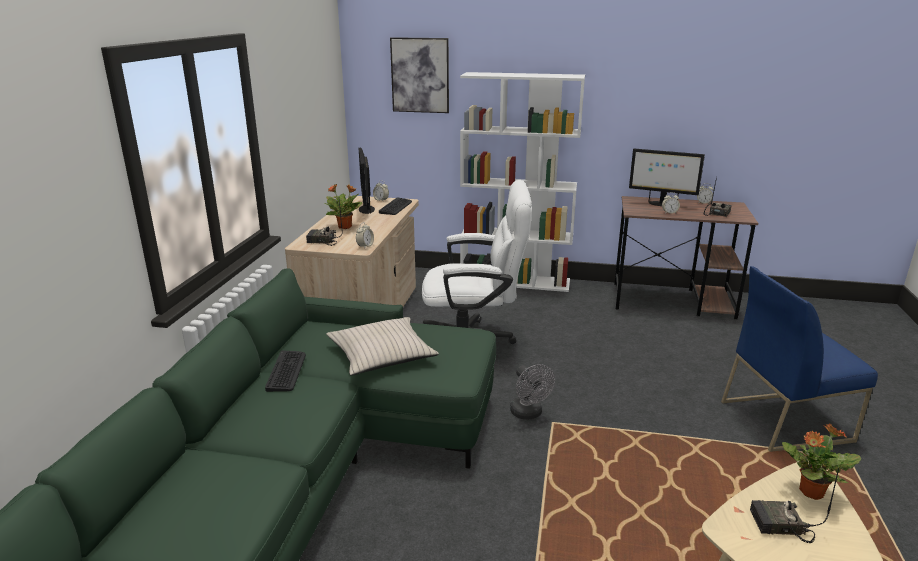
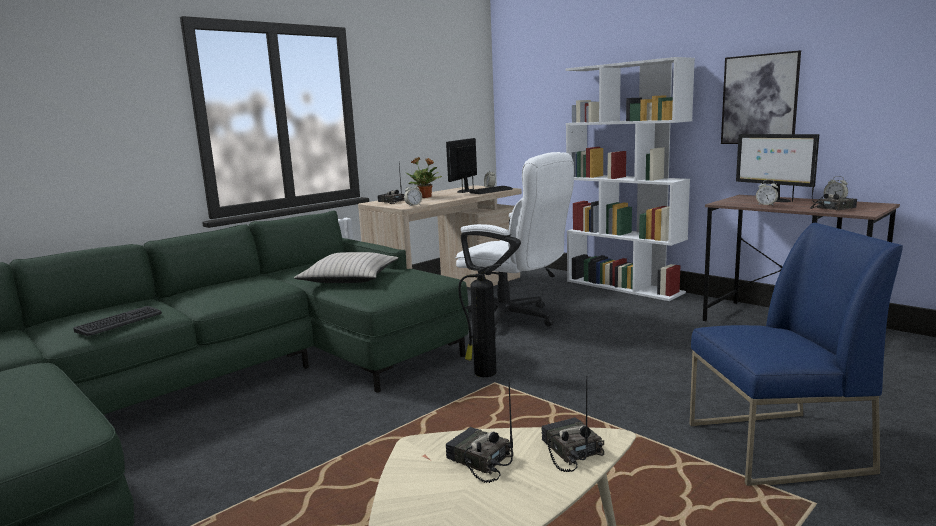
camera: 35 degrees right, 10 degrees down
(286, 371) = (271, 275): keyboard -> keyboard (120, 322)
(420, 75) = (548, 77): picture -> picture (759, 99)
(529, 414) = (483, 373): grey fan -> fire extinguisher
(785, 420) = (776, 448): blue chair -> blue chair turned 150 degrees clockwise
(810, 492) = (569, 451): potted plant -> radio

